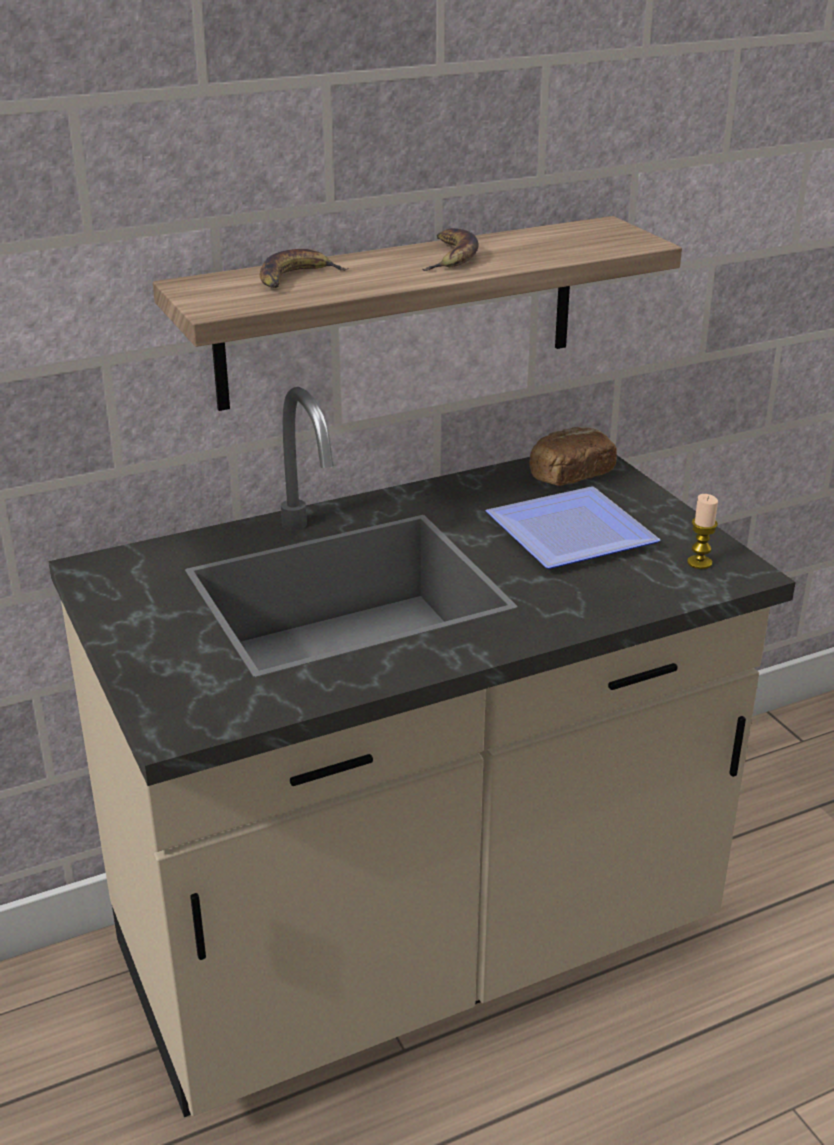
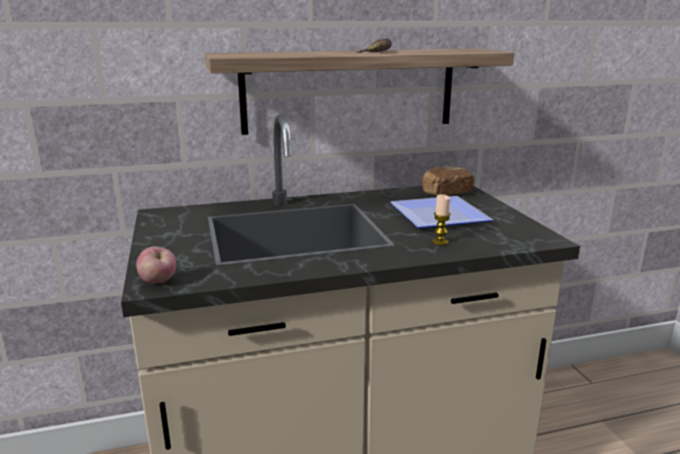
camera: 10 degrees right, 10 degrees down
(182, 721) = (158, 282): none -> apple
(296, 278) = (282, 53): banana -> none
(699, 563) = (517, 233): candle -> candle (440, 242)

